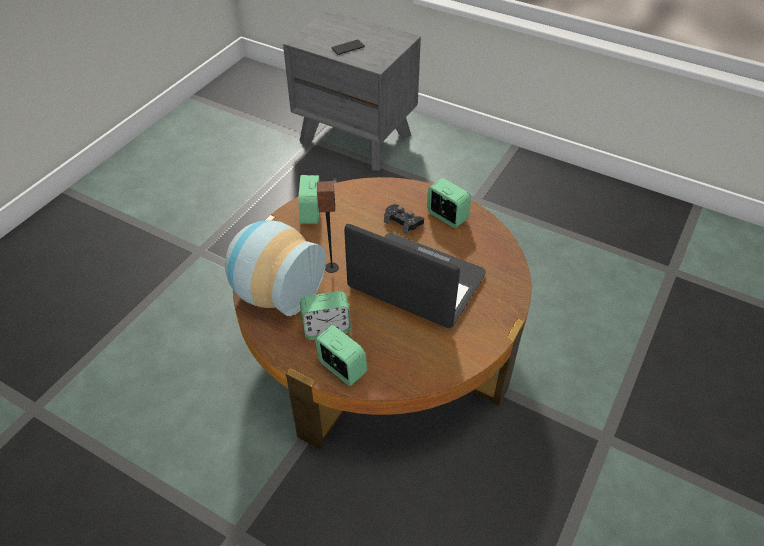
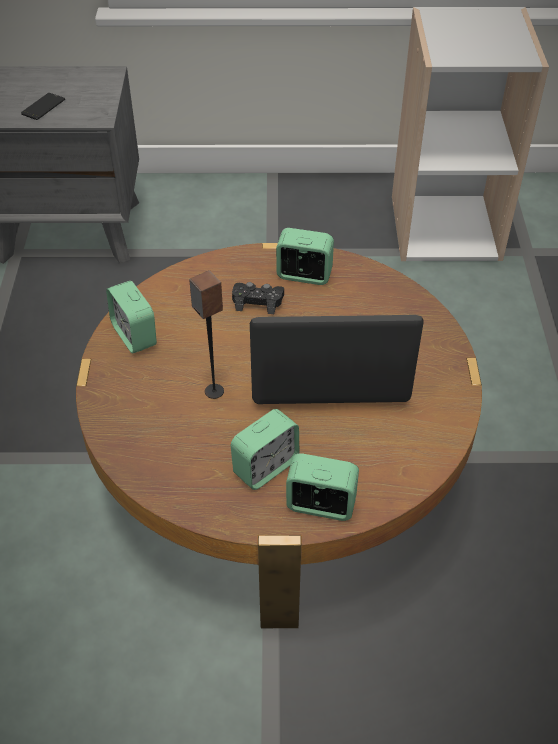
camera: 30 degrees left, 0 degrees up
(275, 292) = (166, 452): vase -> none
(618, 229) = (446, 227): none -> bookcase

